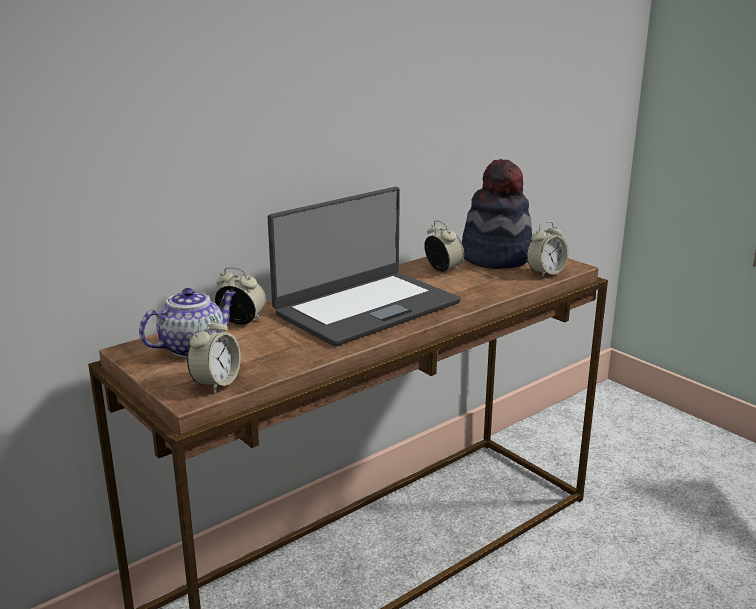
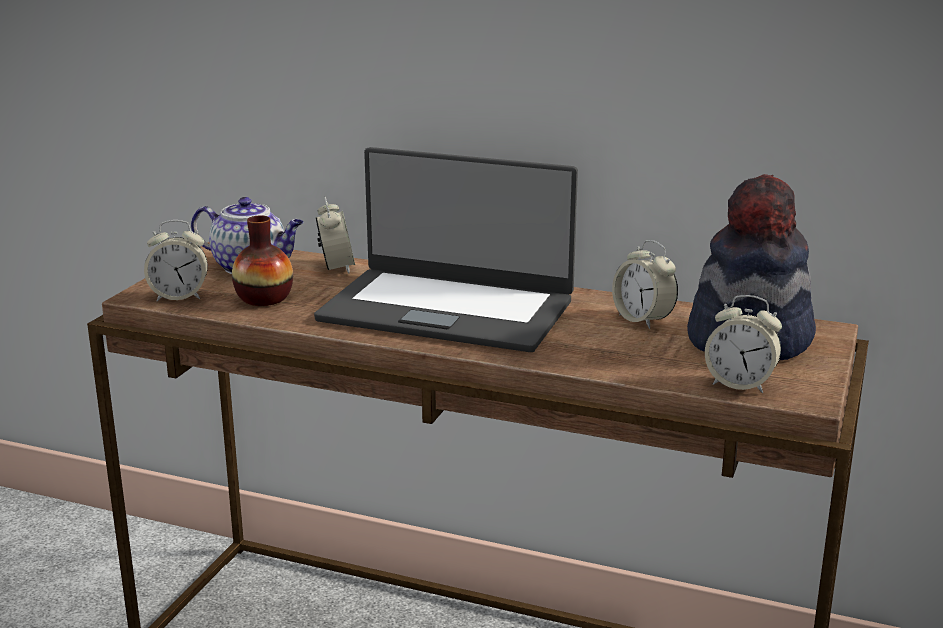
camera: 60 degrees right, 0 degrees up
(265, 354) = (264, 298): none -> vase
(443, 269) = (643, 320): alarm clock -> alarm clock turned 120 degrees clockwise

